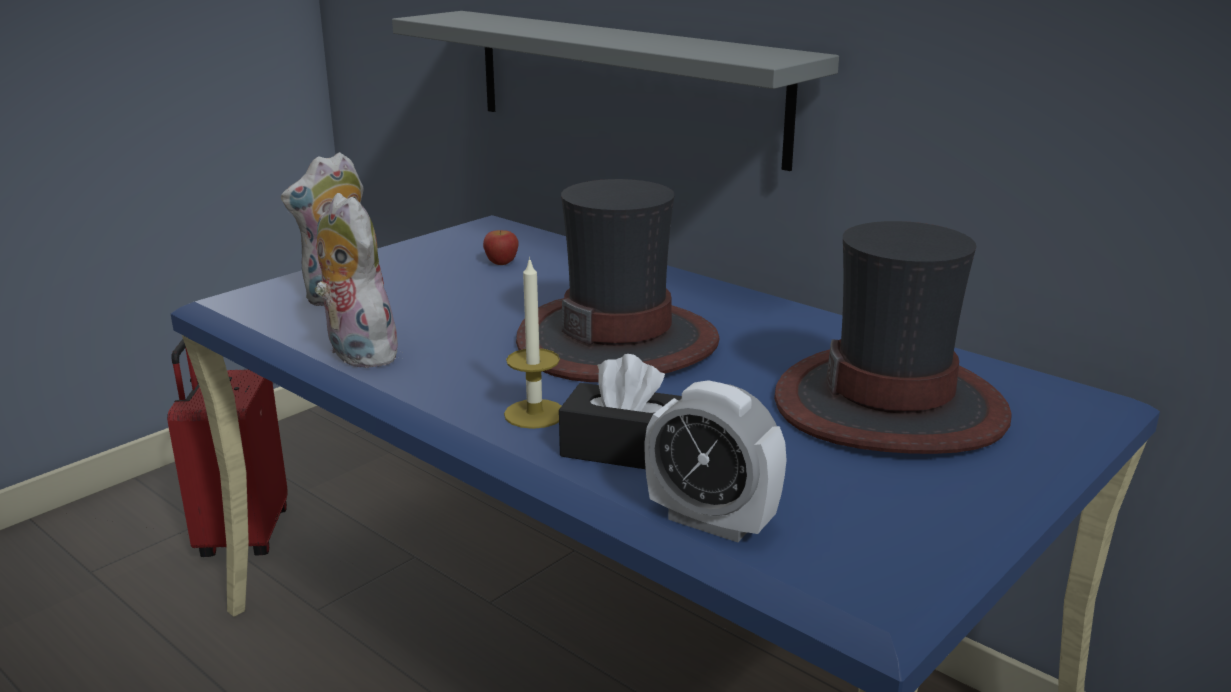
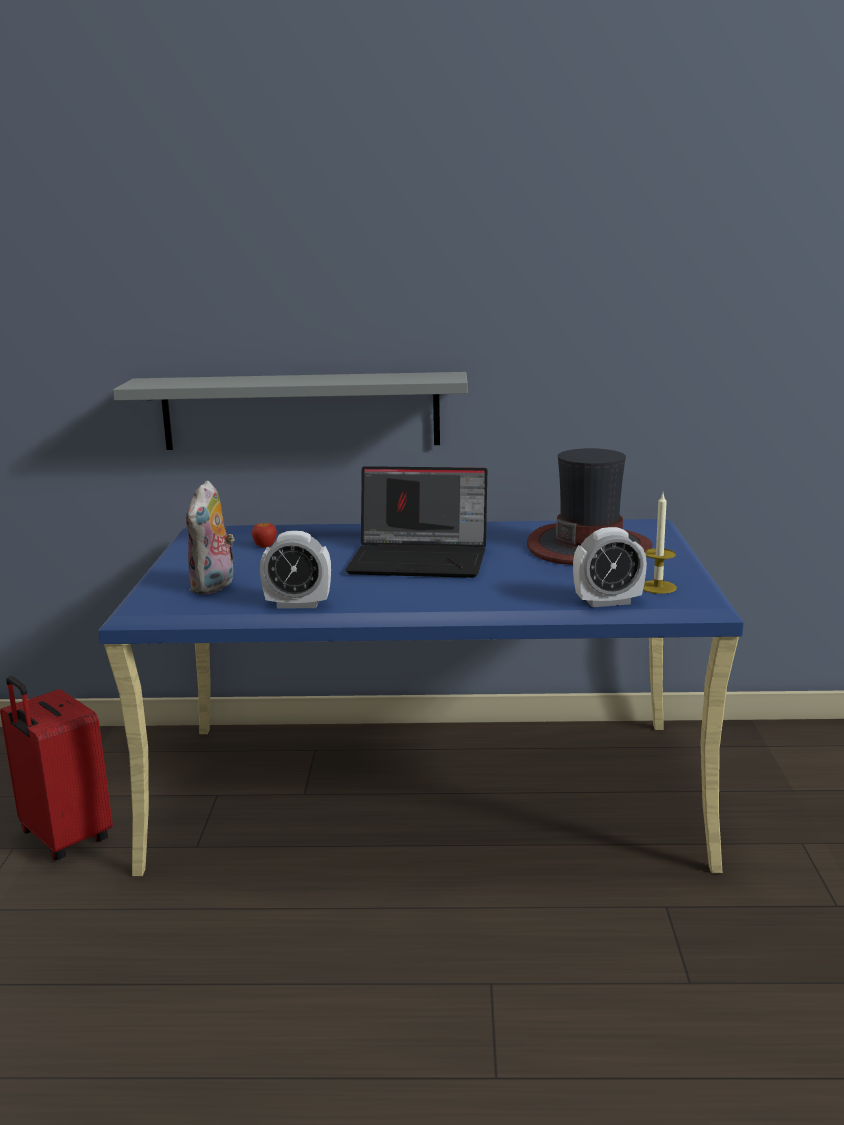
camera: 40 degrees left, 5 degrees down
(356, 354) = (298, 604): plush toy -> alarm clock
(534, 414) = (453, 596): candle -> candle (658, 587)
(618, 342) = (421, 560): hat -> laptop
(626, 450) = (524, 594): black tissue box -> none

